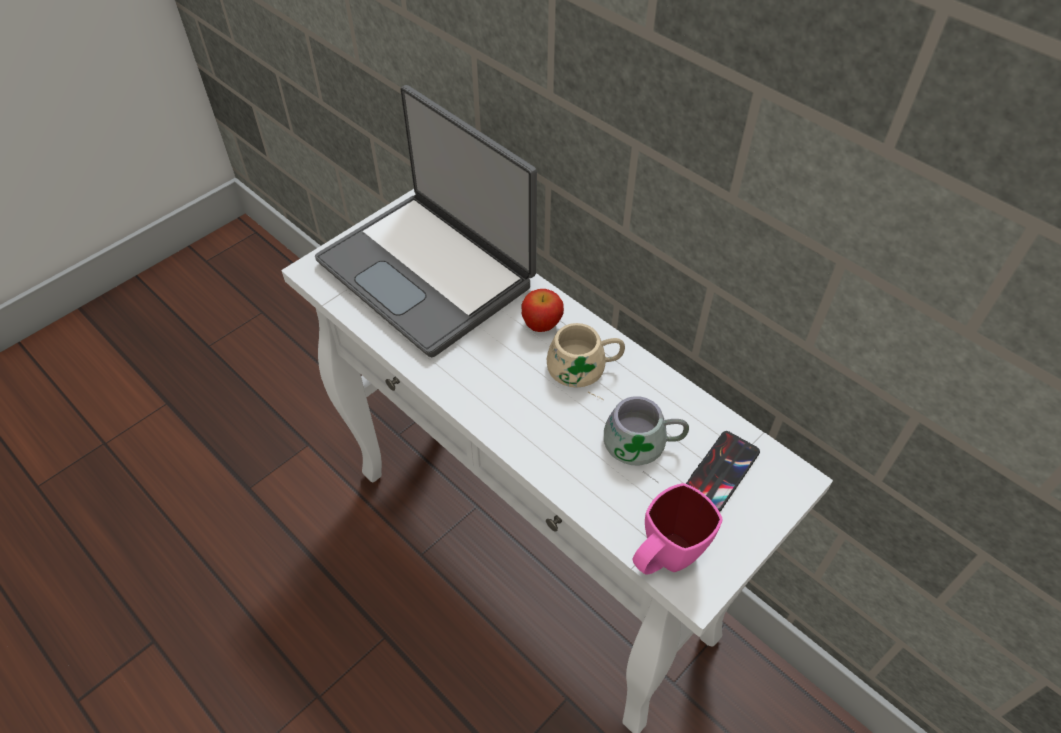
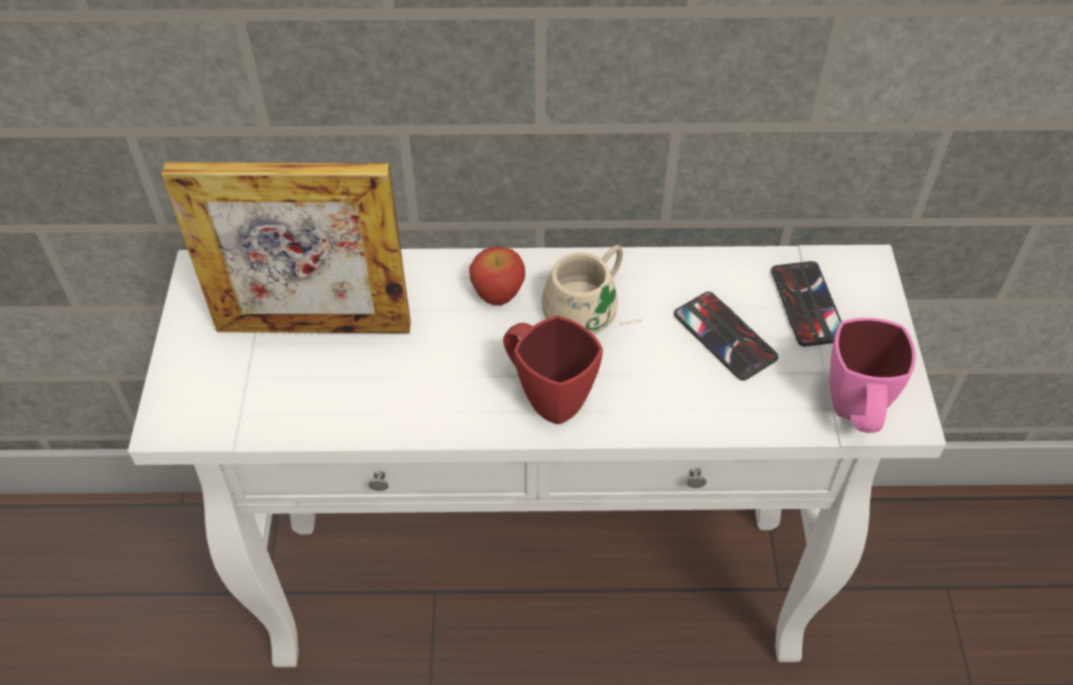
camera: 45 degrees left, 0 degrees up
(429, 272) = (314, 326): laptop -> picture frame
(498, 398) = (546, 396): none -> red mug
(642, 448) = (725, 336): grey mug -> phone

